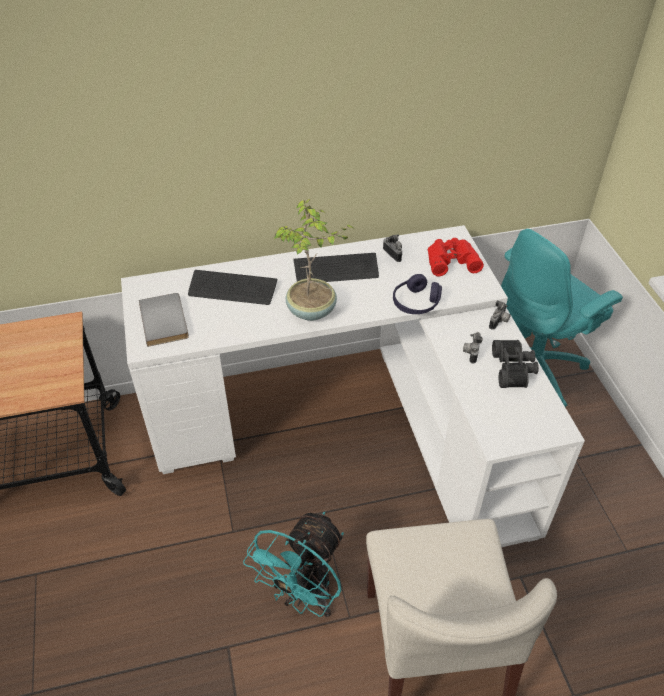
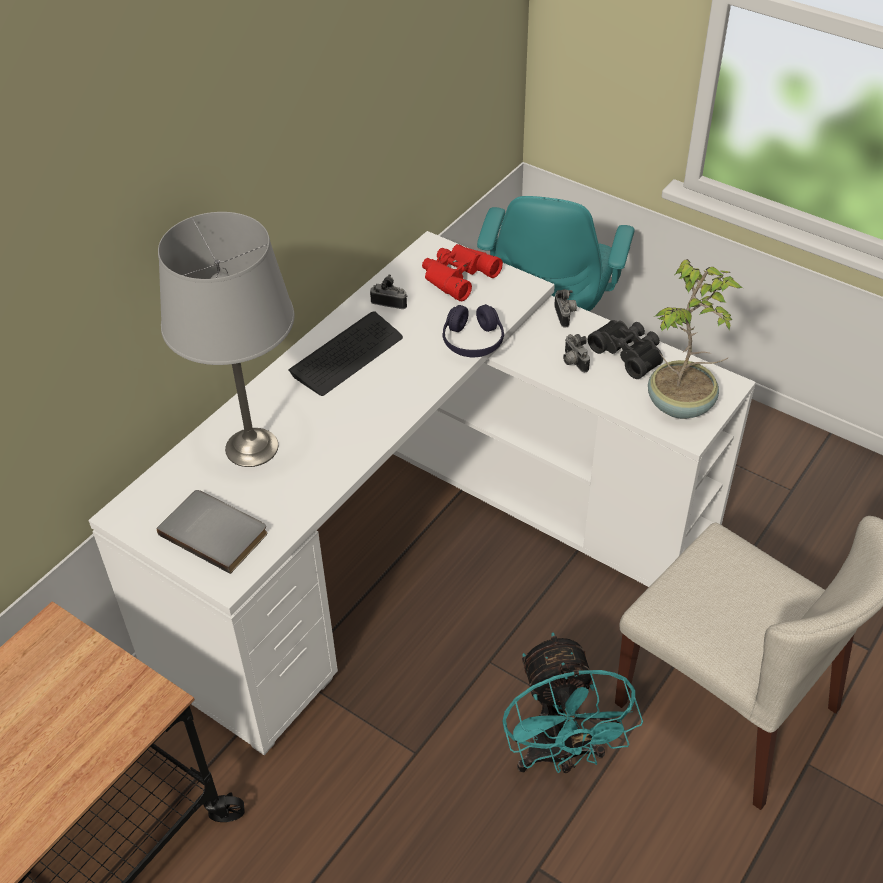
camera: 40 degrees left, 0 degrees up
(232, 289) = (252, 447): keyboard -> grey table lamp
(312, 311) = (375, 416): potted plant -> potted plant (682, 405)

